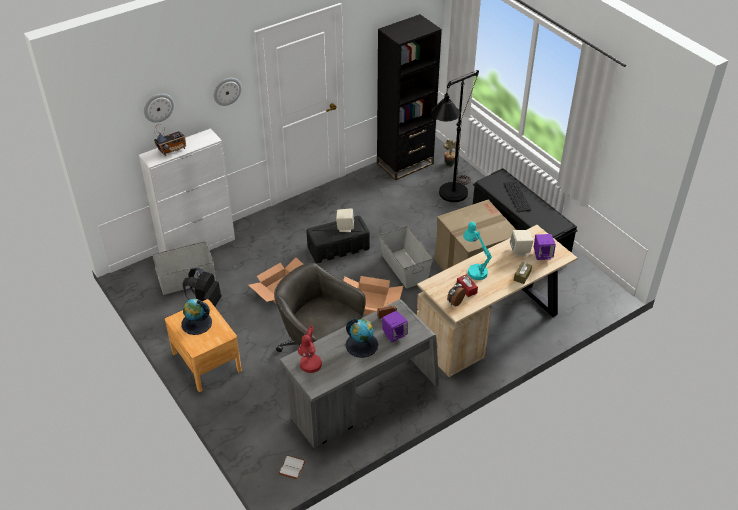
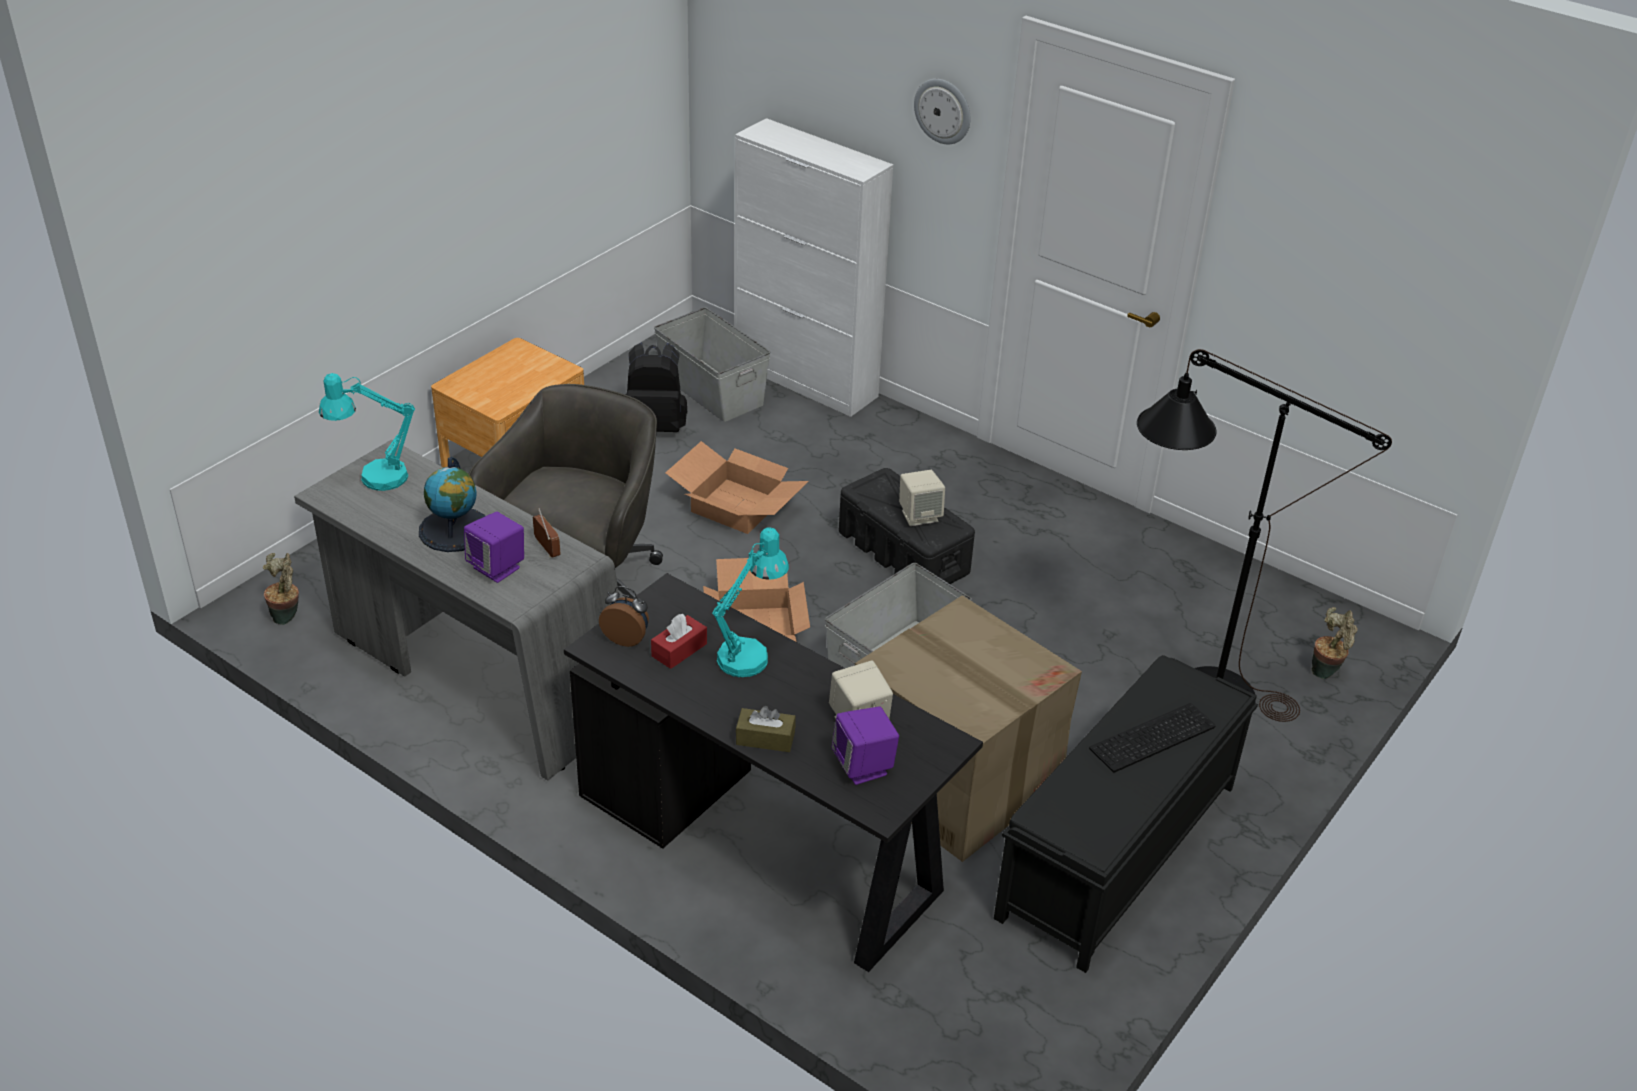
camera: 70 degrees right, 5 degrees down
(158, 107) = (818, 51): wall clock -> none
(172, 150) = (800, 143): radio -> none
(196, 323) = (516, 371): globe -> none
(291, 467) = (287, 616): white book -> potted plant
(310, 368) = (374, 478): red table lamp -> turquoise table lamp
(405, 163) = (1263, 596): black bookcase -> none
(491, 327) = (764, 845): beige desk -> black desk

